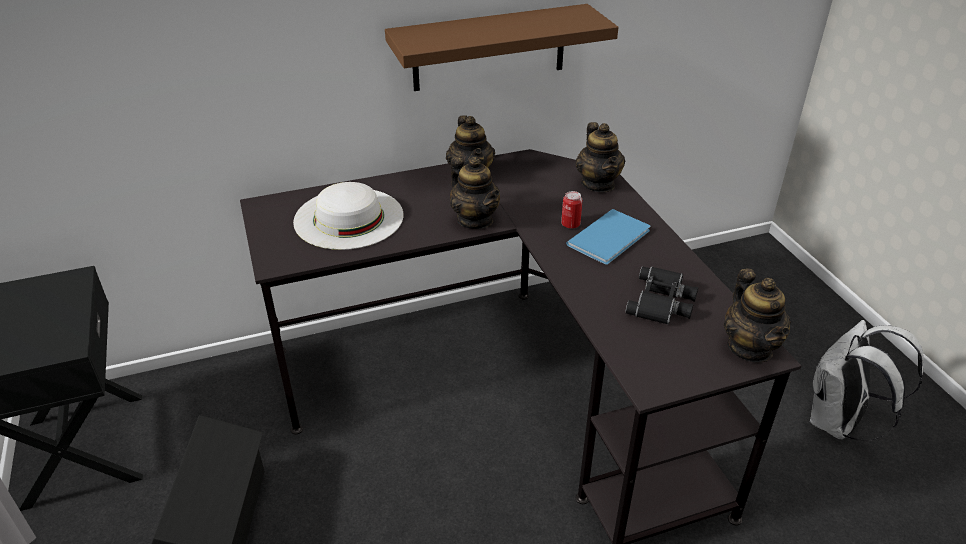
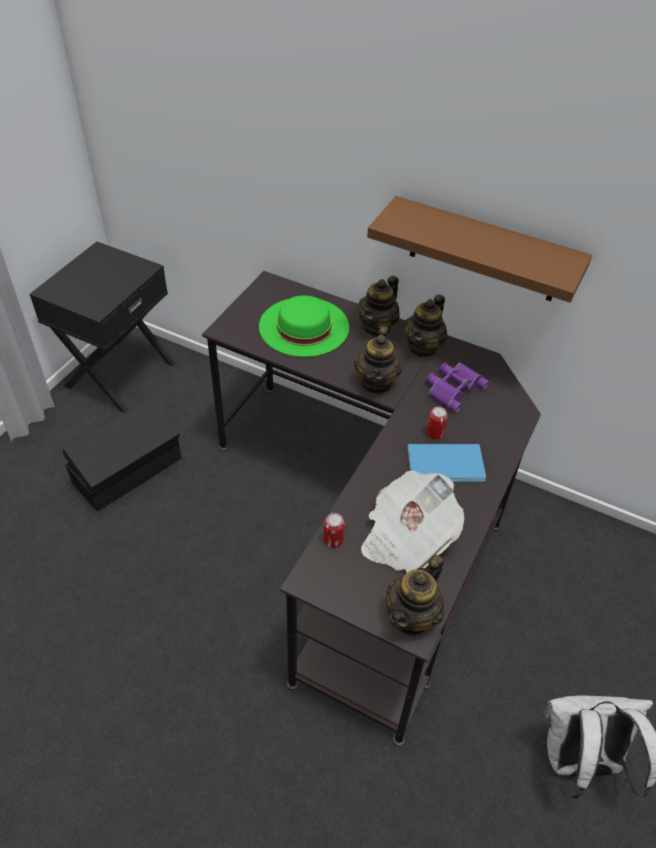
camera: 45 degrees right, 10 degrees up
(349, 218) = (304, 326): white hat -> green hat
(534, 188) = (453, 388): none -> purple binoculars
(598, 184) = (506, 417): teapot -> teapot (377, 327)
(620, 345) = (333, 540): none -> can
(663, 302) = (406, 537): black binoculars -> newspaper

